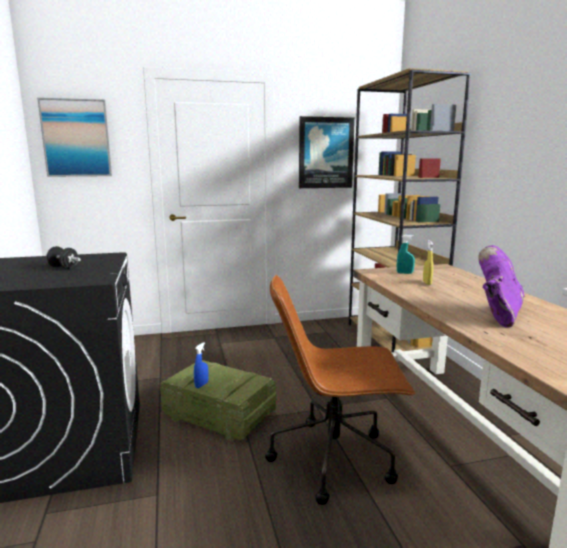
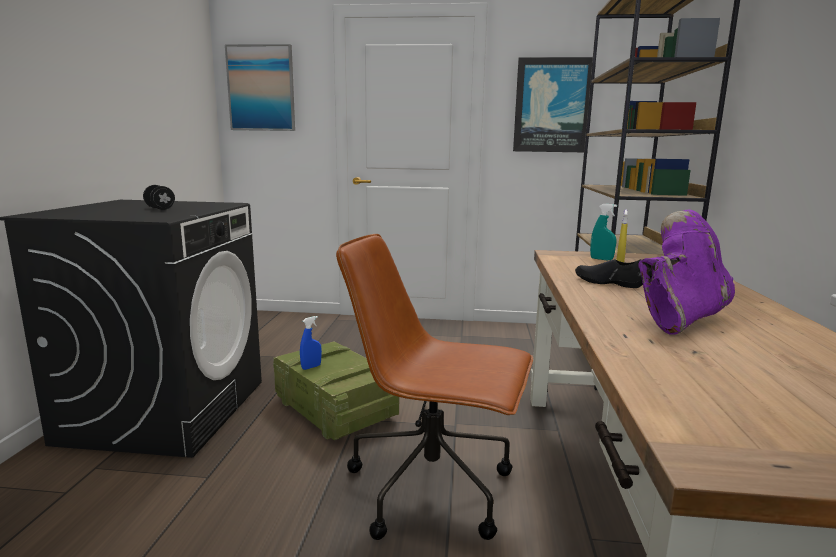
camera: 20 degrees right, 0 degrees up
(431, 292) = (608, 282): none -> black shoe

